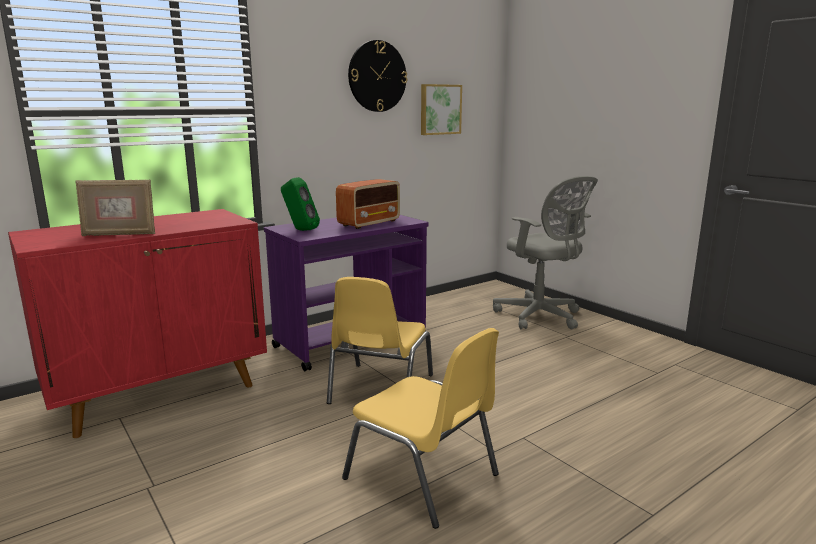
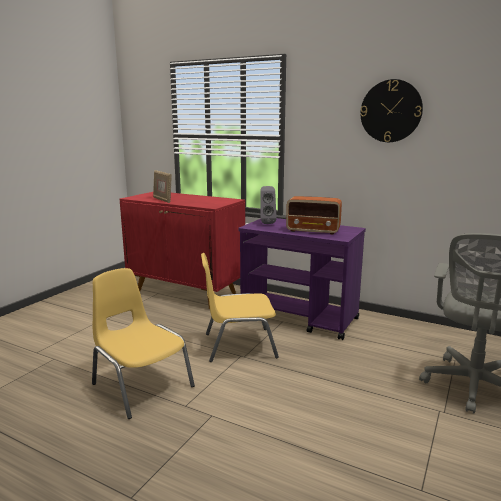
camera: 65 degrees right, 0 degrees up
(300, 230) = (267, 223): green speaker -> grey speaker
(423, 477) = (141, 385): yellow chair -> yellow chair turned 120 degrees clockwise
(439, 109) = (466, 142): picture -> none

